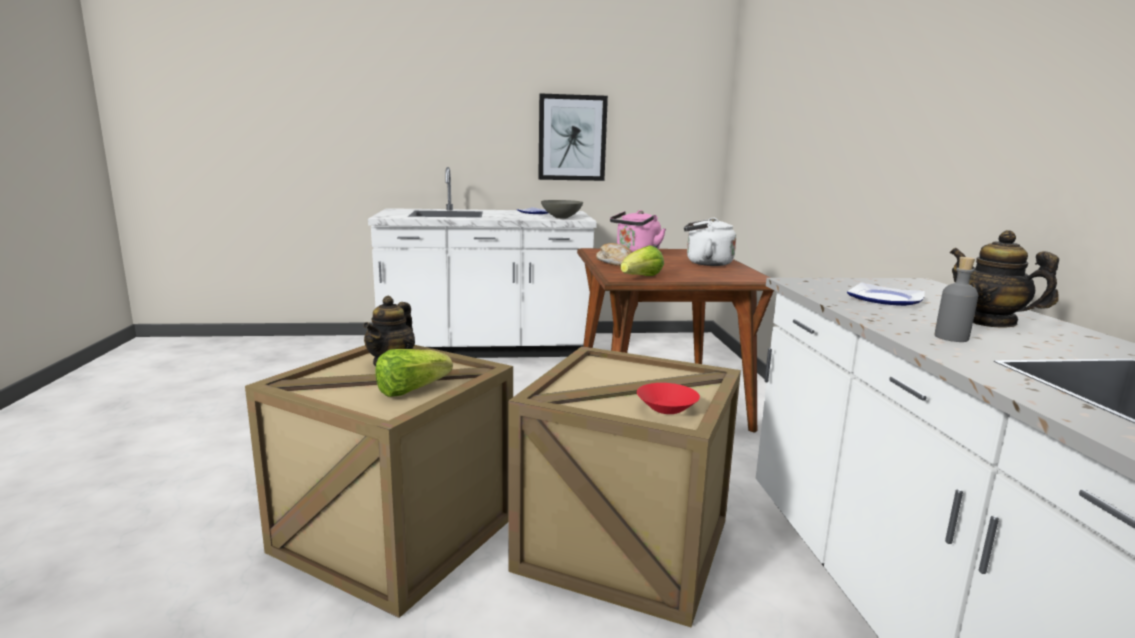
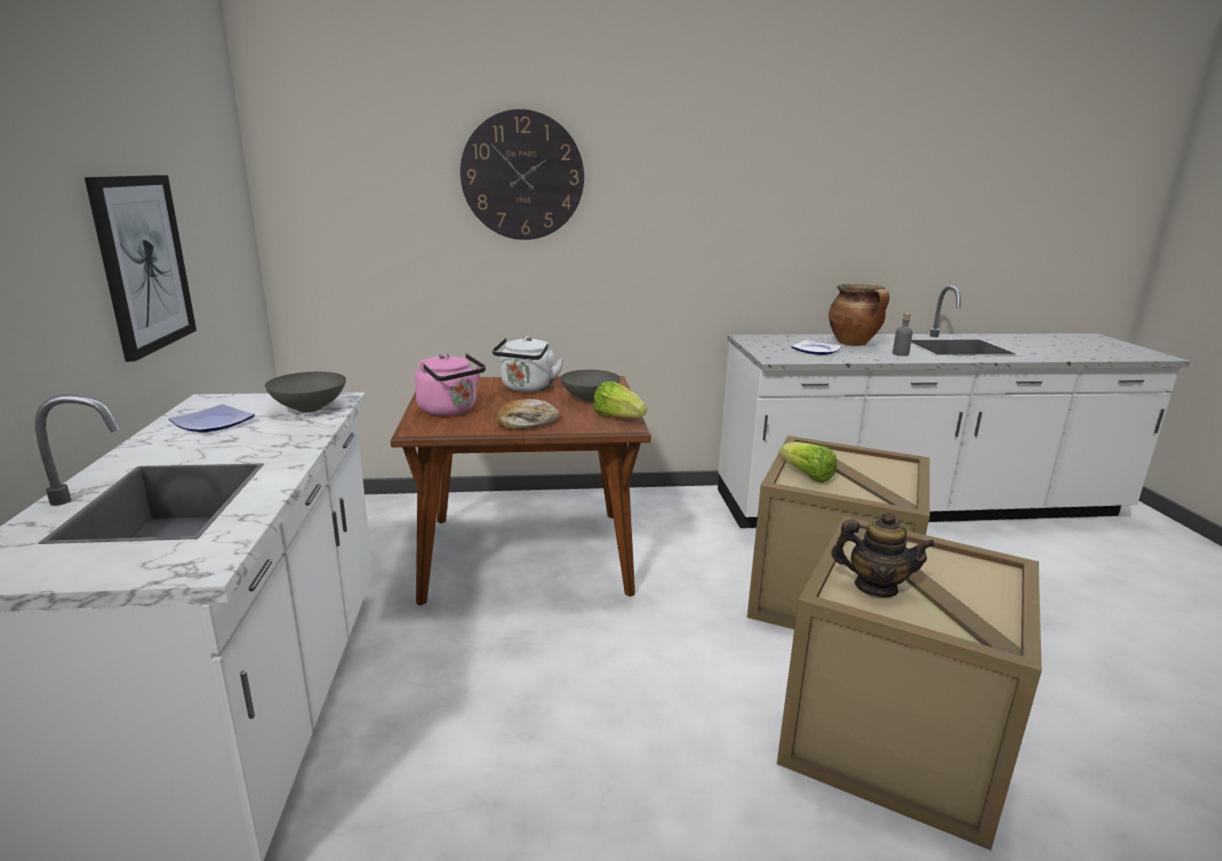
camera: 90 degrees left, 5 degrees up
(411, 390) = (939, 566): lettuce -> lettuce (807, 476)
(666, 409) = (881, 466): red bowl -> none
(689, 273) = (589, 399): none -> grey bowl
(821, 81) = (522, 176): none -> wall clock
(990, 322) = (854, 343): teapot -> cooking pot

